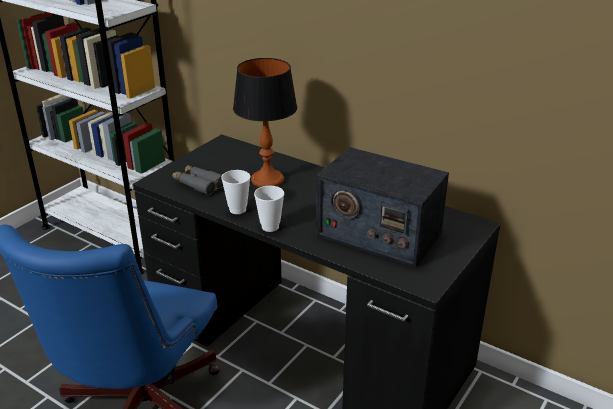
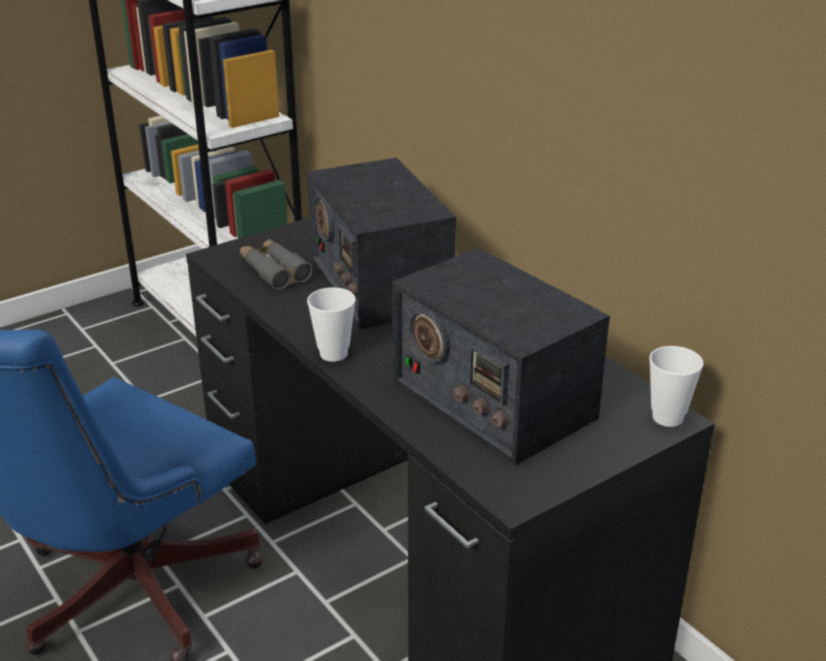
camera: 20 degrees right, 0 degrees up
(237, 209) = (304, 319): cup -> cup (667, 417)
(268, 180) = (379, 283): table lamp -> radio

